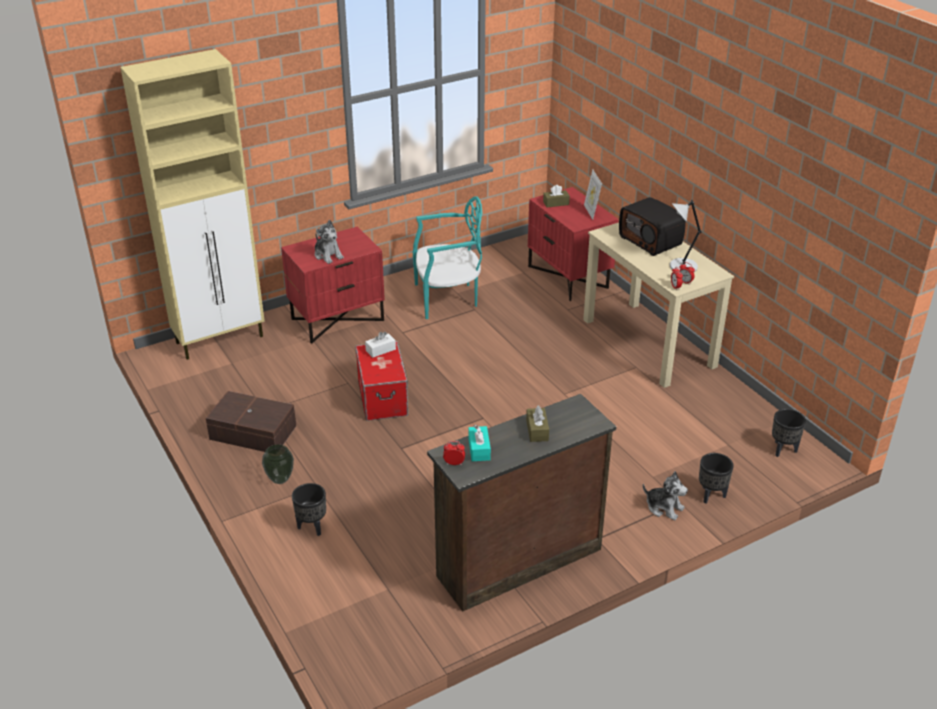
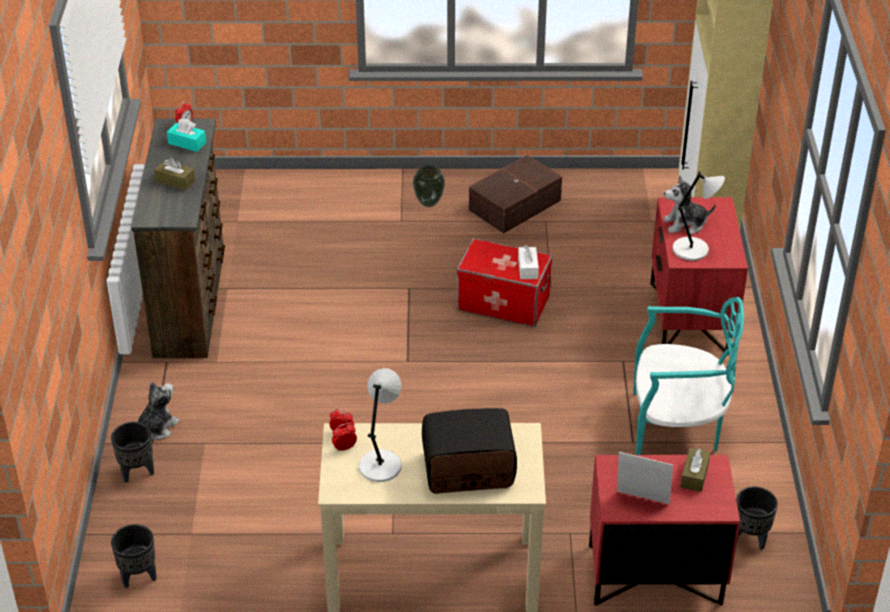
camera: 120 degrees right, 5 degrees up
(312, 527) = (348, 204): black planter -> black planter (749, 538)
(355, 246) = (693, 250): none -> grey table lamp
(448, 298) = (676, 428): turquoise chair -> turquoise chair turned 105 degrees counterclockwise
(664, 507) = (157, 427): plush toy -> plush toy turned 150 degrees clockwise

